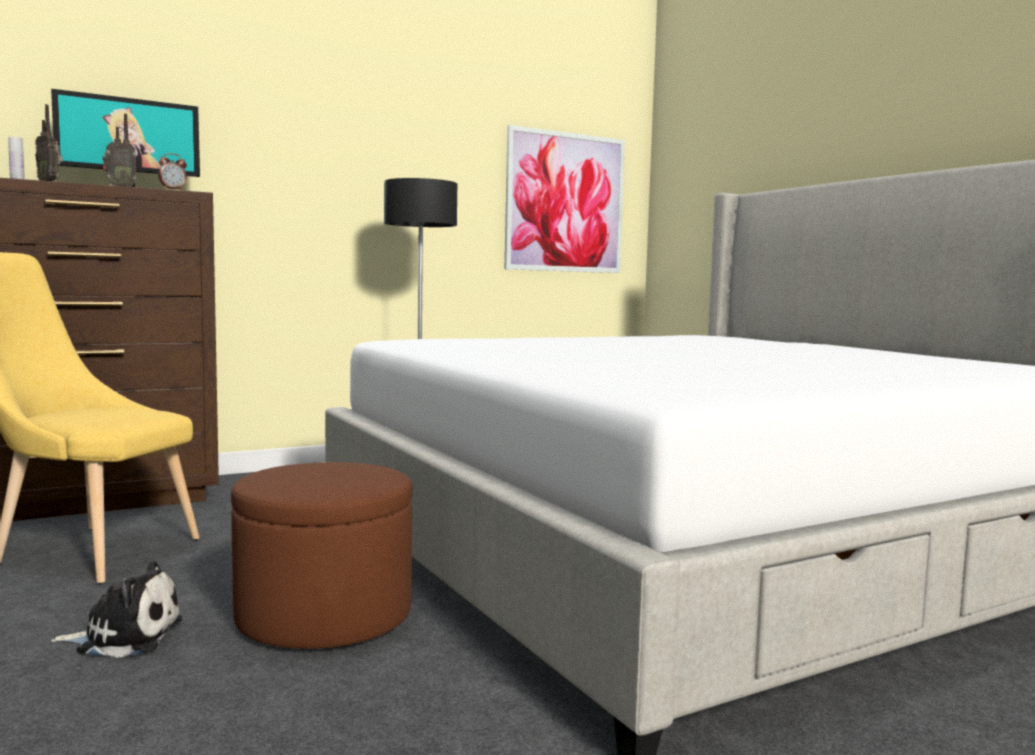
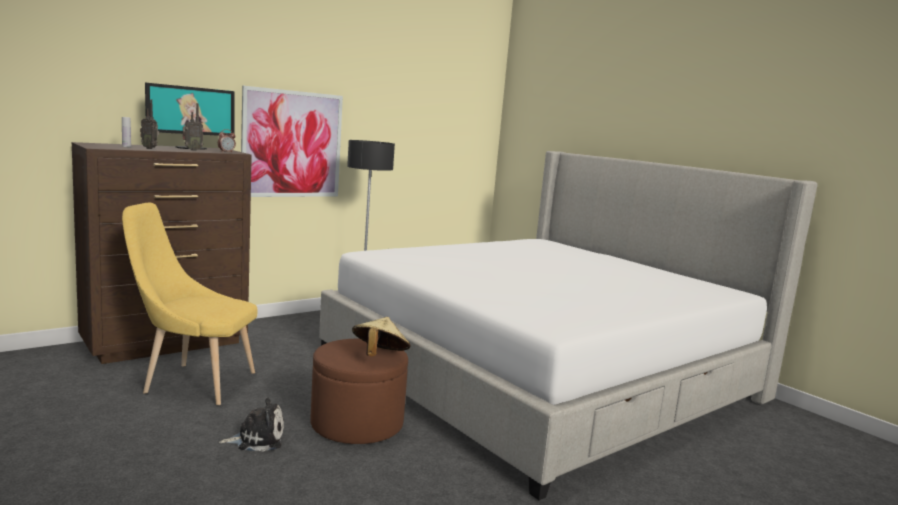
camera: 10 degrees left, 5 degrees up
(349, 481) = (379, 356): none -> beige hat
(565, 202) = (449, 142): picture -> picture (292, 144)

